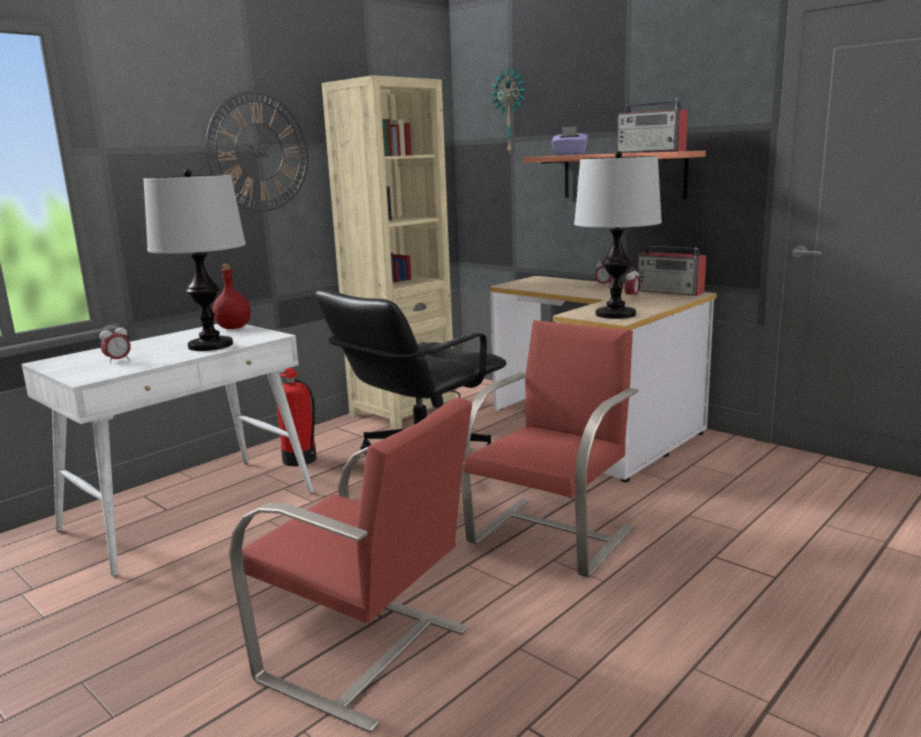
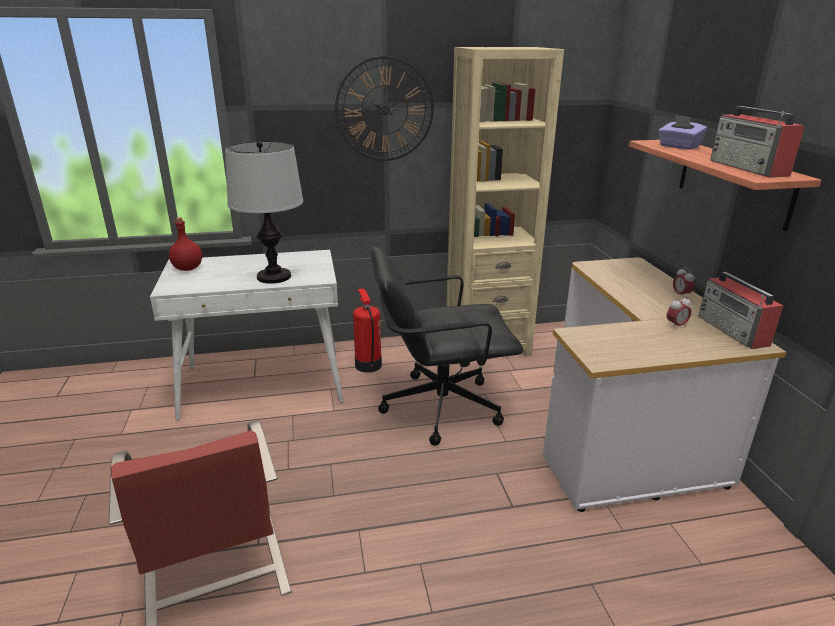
camera: 35 degrees right, 10 degrees up
(118, 361) = (207, 275): alarm clock -> none
(233, 328) = (317, 259): red bottle -> red bottle (187, 269)
(511, 111) = (656, 81): wall clock -> none
(553, 535) = (450, 536): red chair -> none
(615, 314) = (611, 350): table lamp -> none

